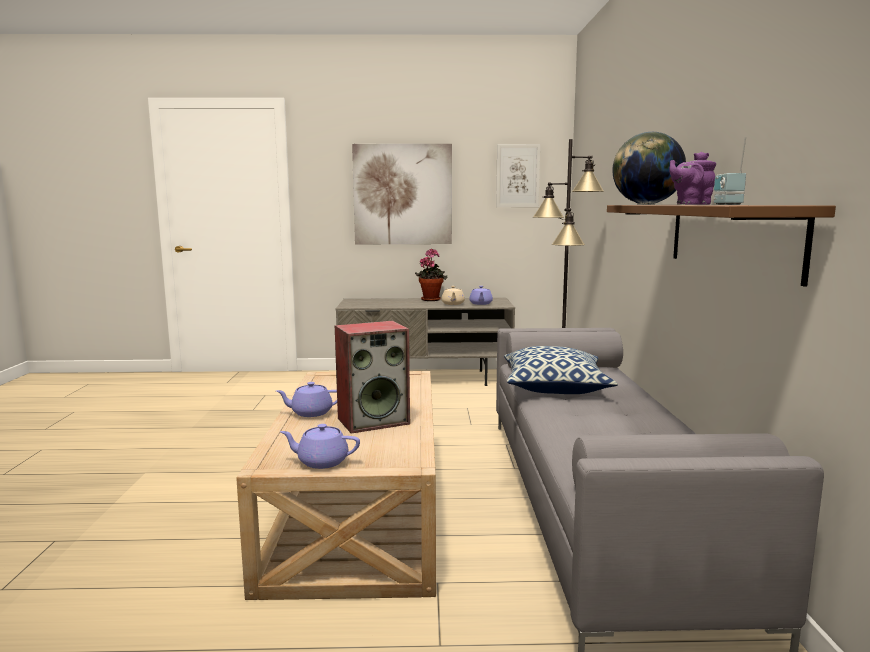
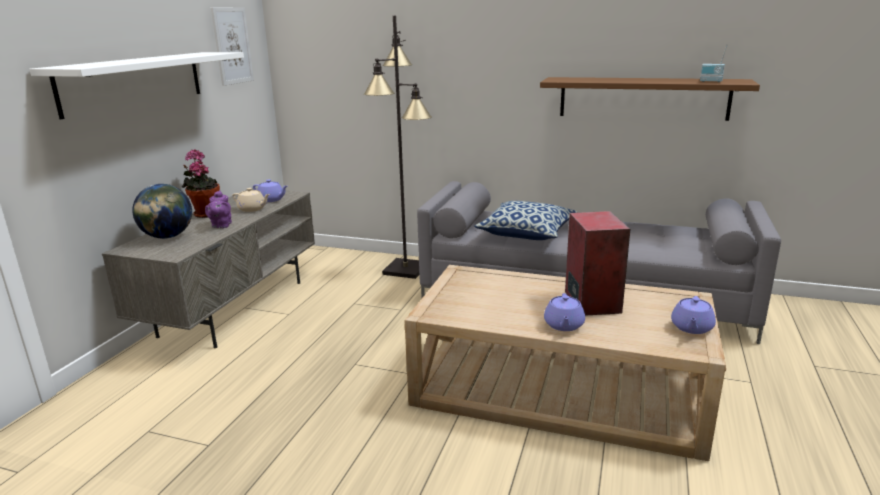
camera: 70 degrees left, 10 degrees up
(402, 194) = (134, 82): picture -> white shelf
(646, 204) = (581, 80): globe -> globe (167, 237)
(691, 204) = (624, 79): purple teapot -> purple teapot (221, 225)

